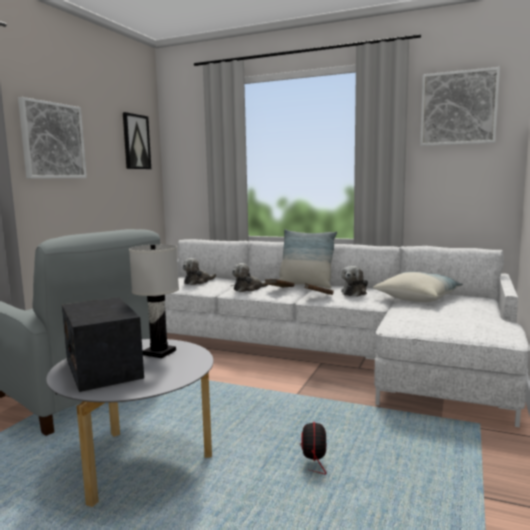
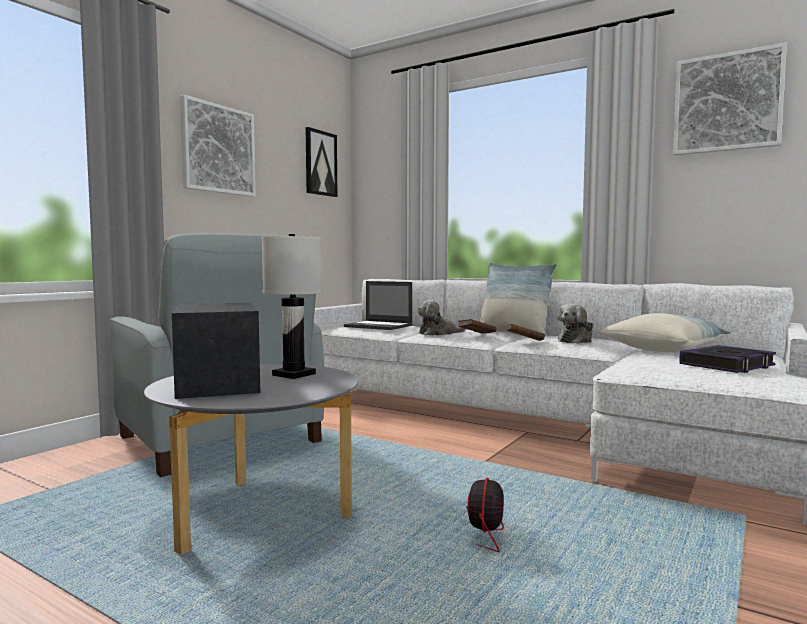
camera: 10 degrees right, 5 degrees down
(198, 282) = (379, 326): plush toy -> laptop
(464, 315) = (727, 365): none -> book

